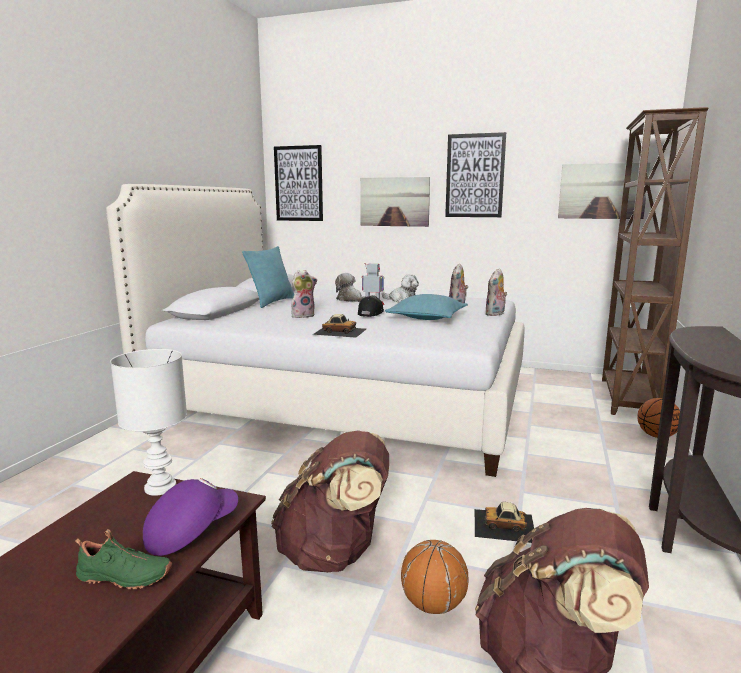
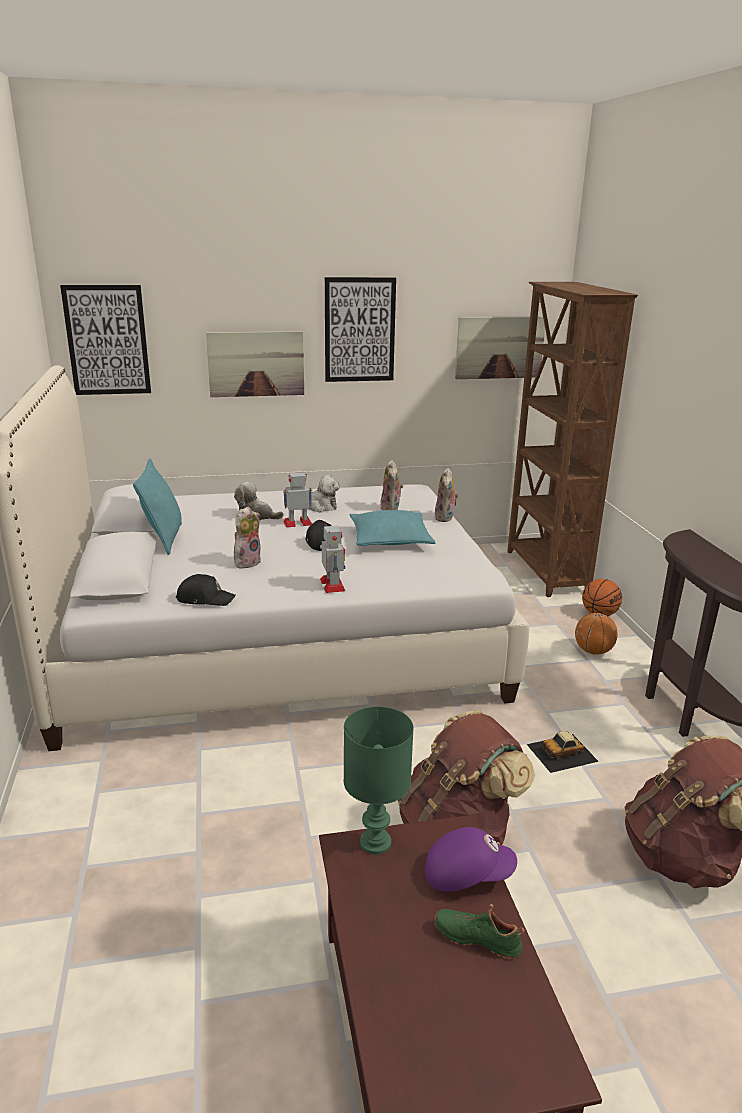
camera: 30 degrees left, 10 degrees up
(123, 578) = (477, 937): green shoe -> green shoe turned 135 degrees counterclockwise
(159, 488) = (375, 843): white table lamp -> green table lamp
(191, 531) = (467, 874): purple cap -> purple cap turned 75 degrees clockwise
(244, 326) = (205, 598): none -> black cap
(340, 331) = (333, 585): toy car -> toy robot
(433, 605) = (575, 848): basketball -> basketball (593, 651)

